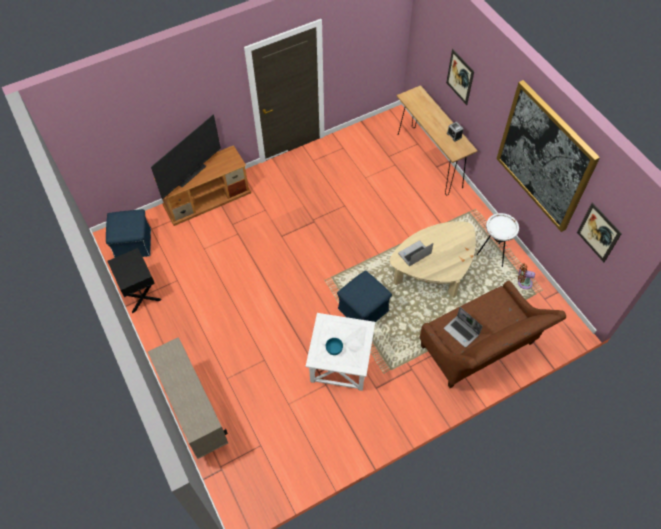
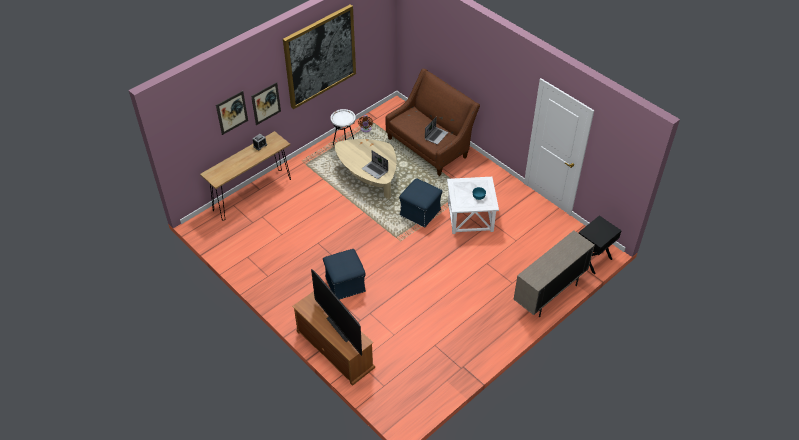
camera: 105 degrees left, 10 degrees down
(133, 244) = (406, 395): blue ottoman -> blue ottoman (345, 284)
(140, 294) = (458, 369): black nightstand -> black nightstand (593, 259)
(192, 175) = (338, 328): television -> television turned 150 degrees counterclockwise
(598, 232) = (370, 40): picture -> picture (266, 103)

